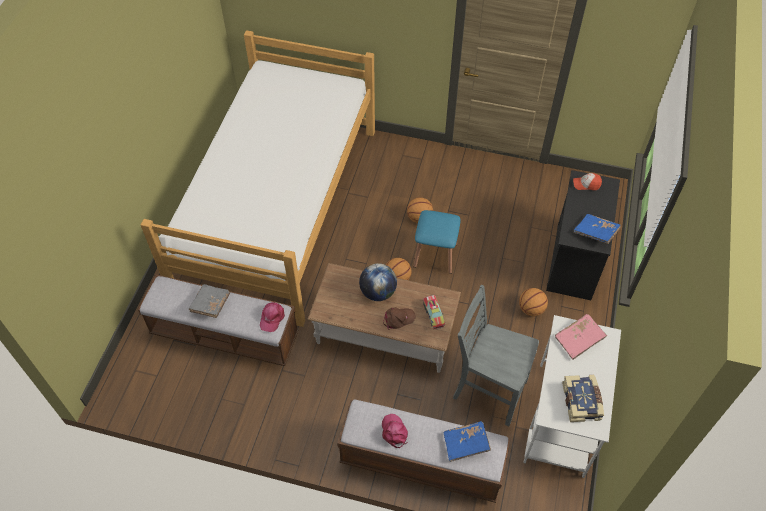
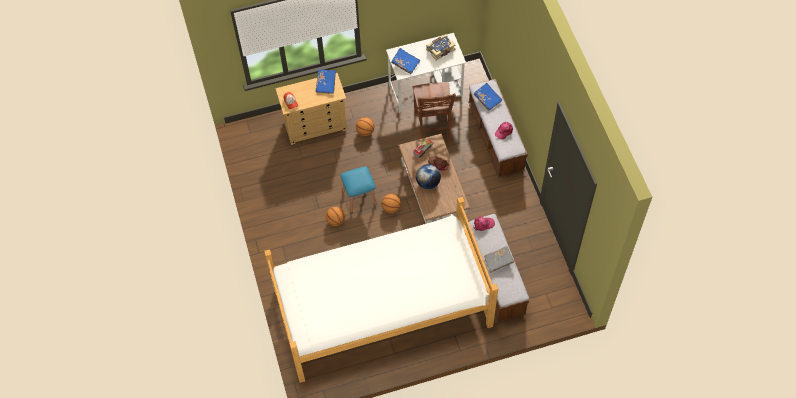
camera: 120 degrees left, 5 degrees up
(488, 390) = (432, 128): grey chair -> brown chair
(573, 261) = (315, 125): black dresser -> beige dresser
(579, 340) = (405, 64): pink book -> blue book

